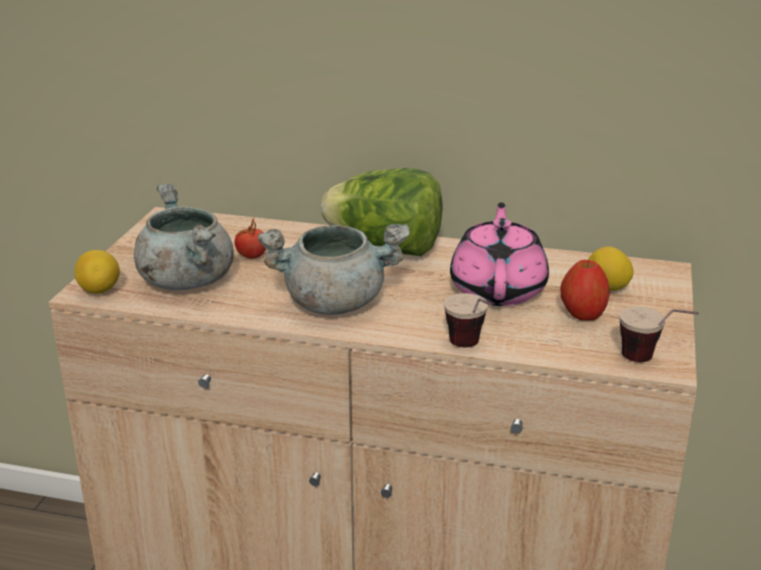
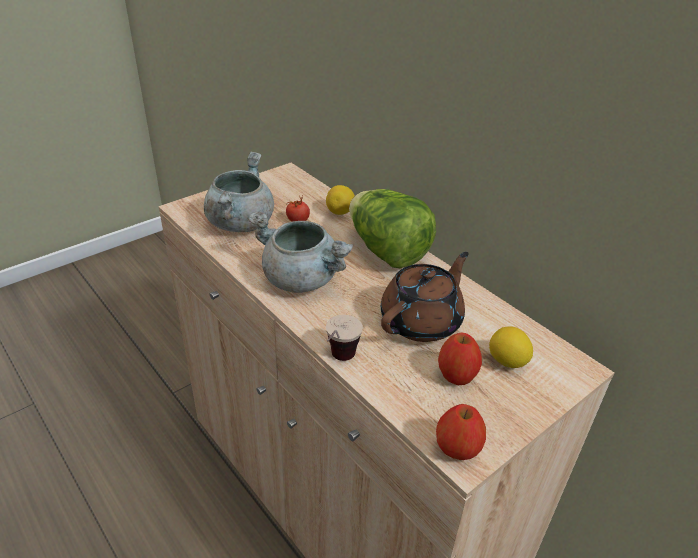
camera: 35 degrees right, 10 degrees up
(100, 291) = (189, 210): lemon -> lemon (340, 212)
(498, 289) = (422, 321): pink teapot -> brown teapot
(652, 363) = (456, 450): cup -> apple

